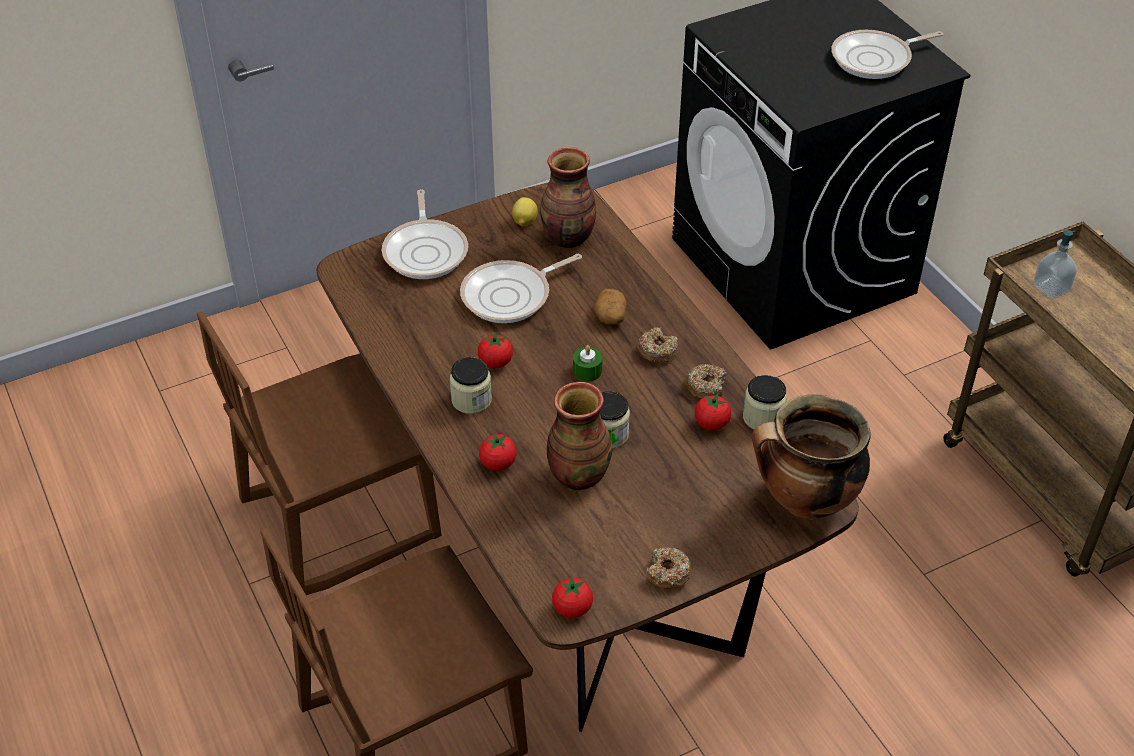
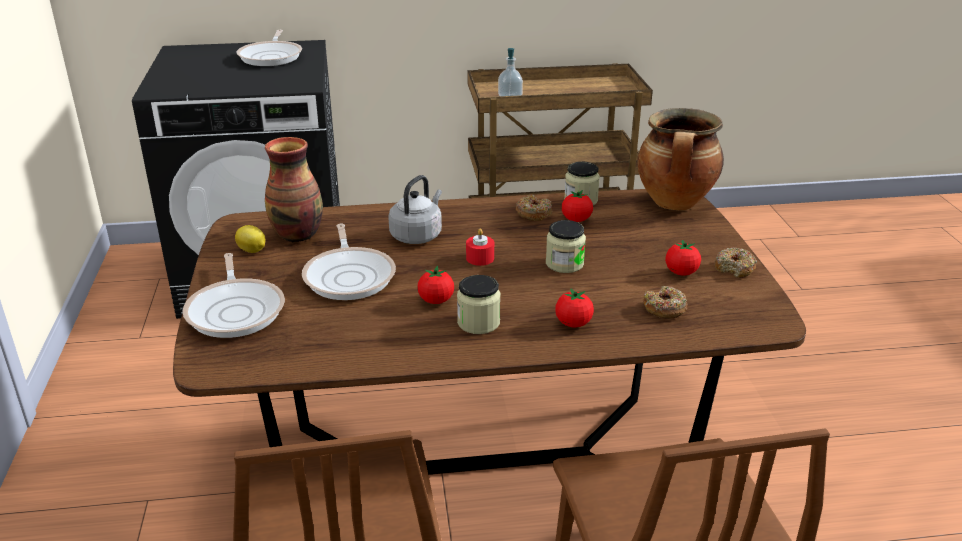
camera: 70 degrees left, 15 degrees down
(426, 251) = (236, 310): frying pan -> frying pan turned 60 degrees clockwise
(572, 608) = (765, 319): tomato -> tomato (681, 272)
(578, 475) = (606, 286): vase -> none
(587, 371) = (480, 258): green candle -> red candle
(610, 315) = (417, 235): potato -> grey kettle
(657, 351) = (478, 224): donut -> donut (664, 309)

